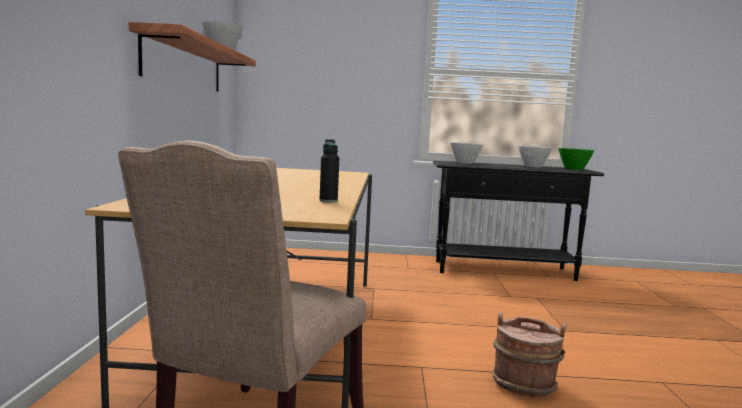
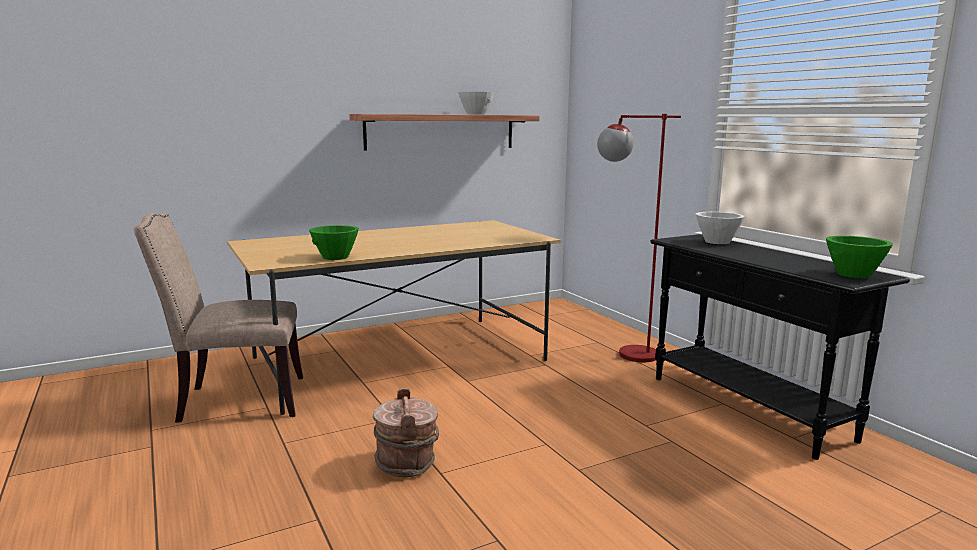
camera: 60 degrees right, 5 degrees up
(328, 201) = (335, 257): black bottle -> green bowl
(386, 266) = (624, 353): none -> red floor lamp
(532, 166) = (798, 260): white bowl -> none

